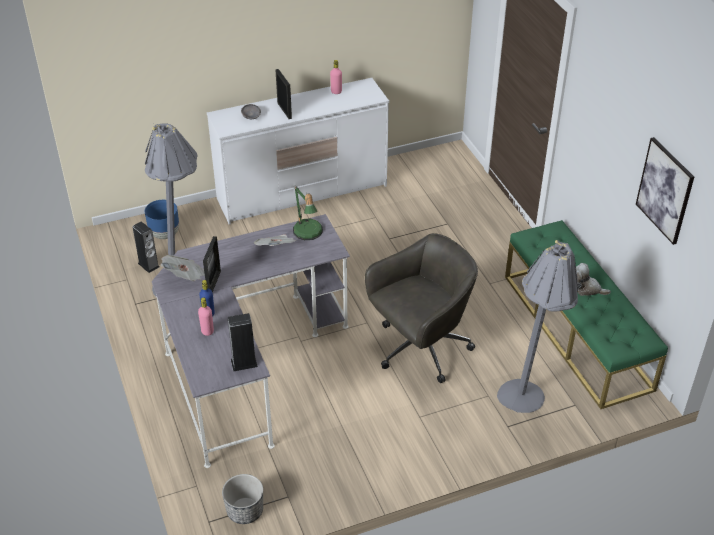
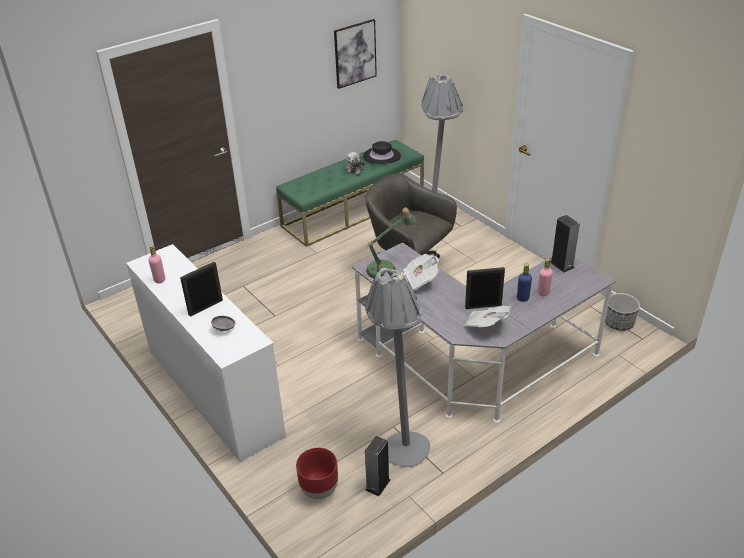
camera: 105 degrees left, 5 degrees down
(164, 234) = (319, 490): blue planter -> red planter
(611, 318) = (381, 156): none -> black hat

